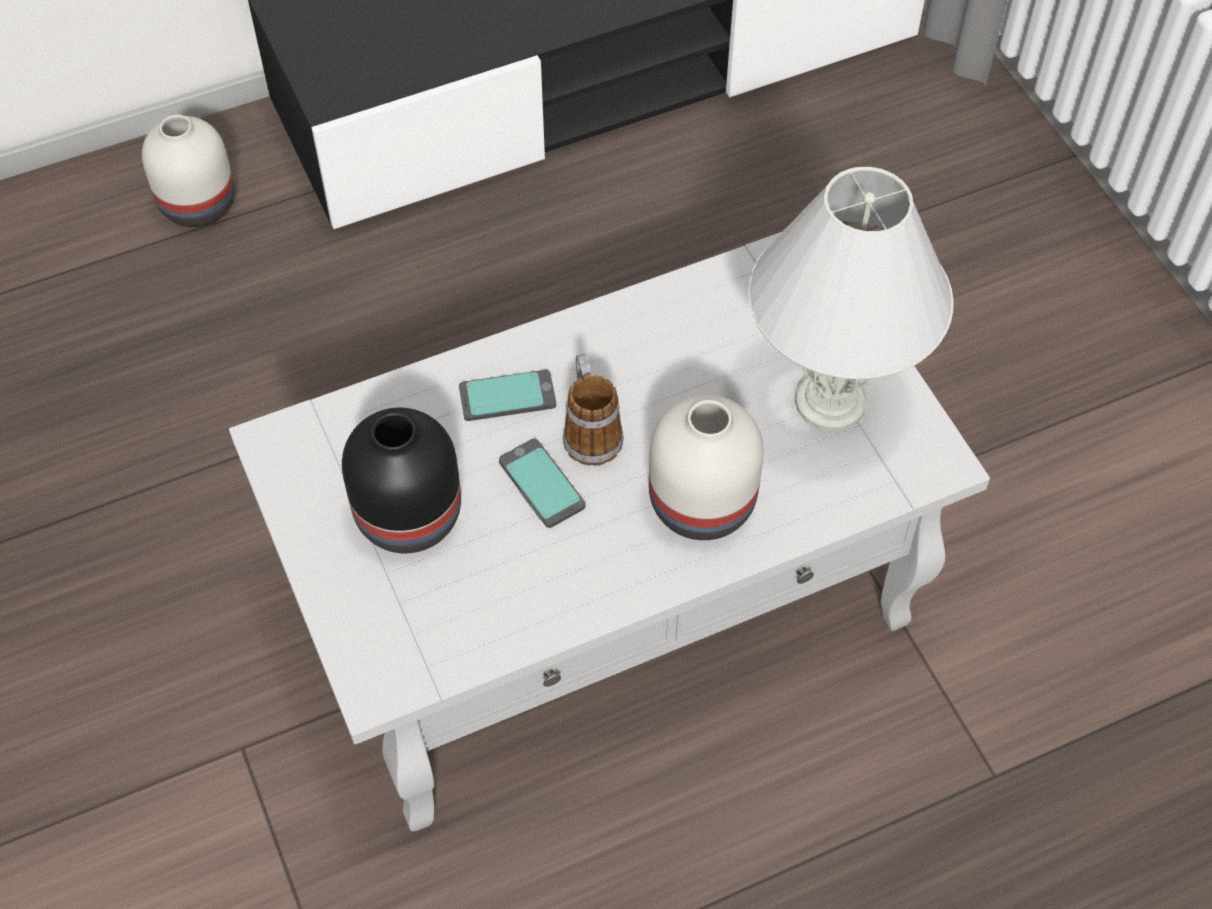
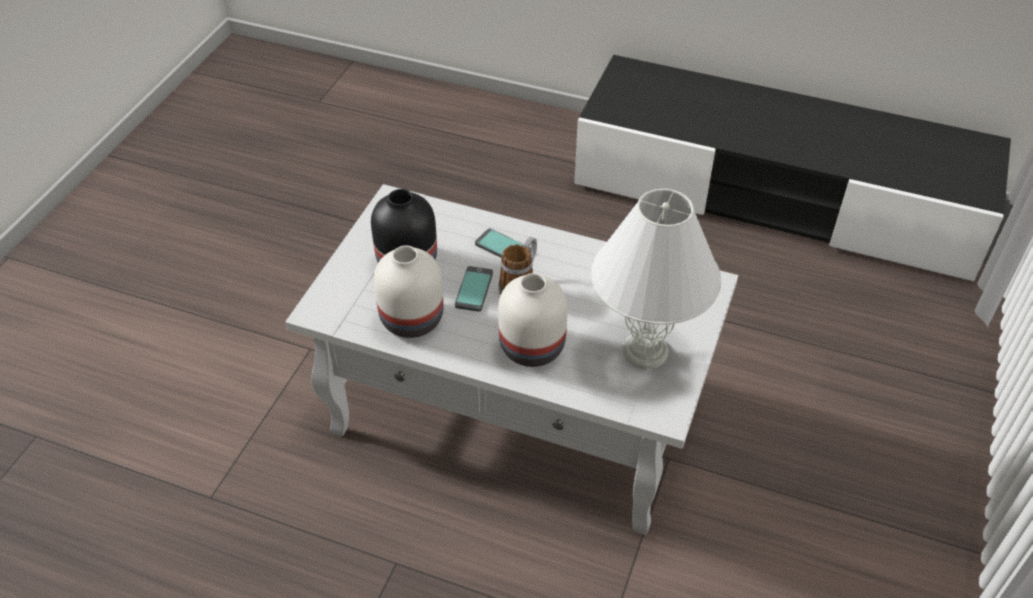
camera: 45 degrees right, 10 degrees down
(197, 202) = (533, 140): white vase -> white vase (412, 318)

